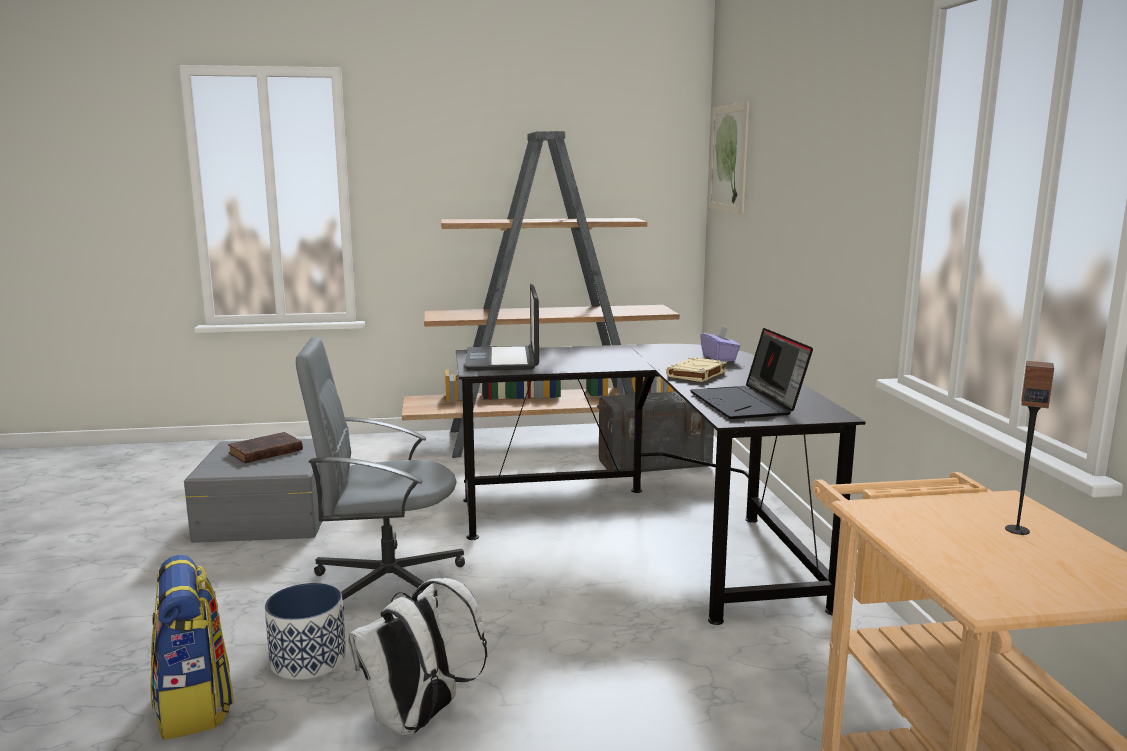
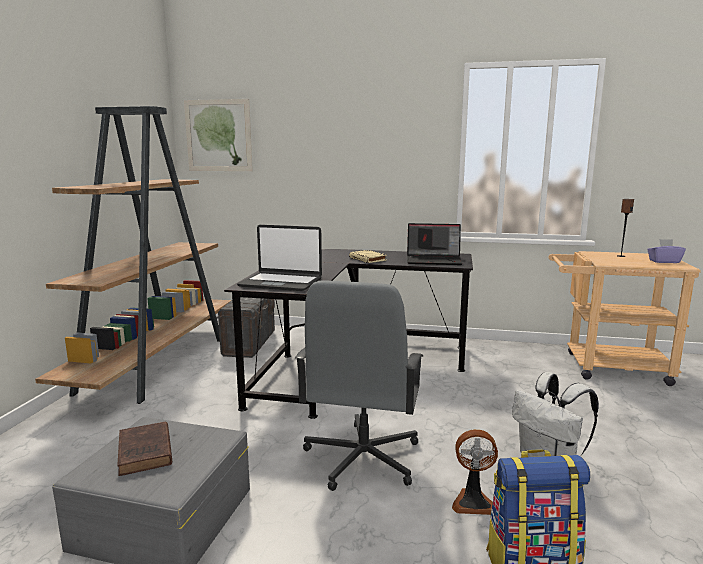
camera: 70 degrees left, 0 degrees up
(309, 660) = (473, 502): planter -> fan
(719, 358) = (336, 253): purple tissue box -> purple tissue box (664, 261)

